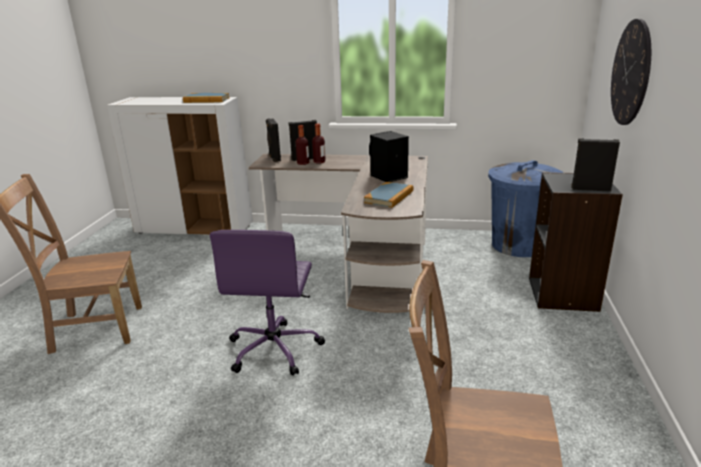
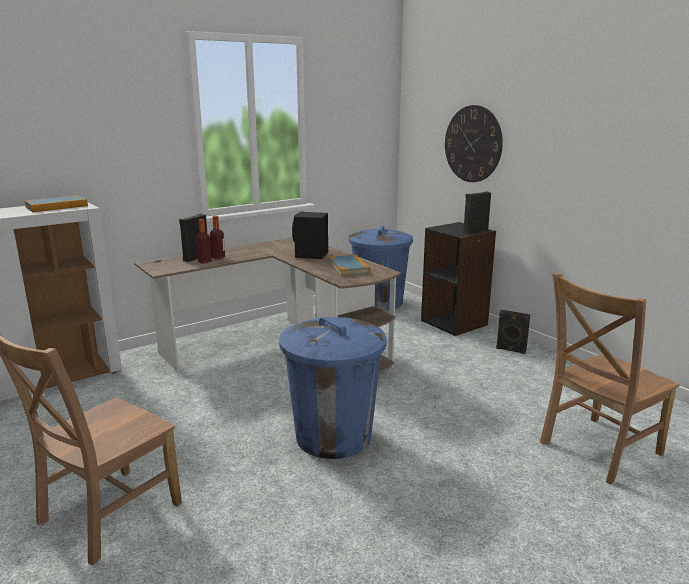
camera: 45 degrees left, 5 degrees down
(274, 158) = (161, 263): black speaker -> black speaker (510, 350)
(275, 349) = (333, 437): purple office chair -> blue trash can

